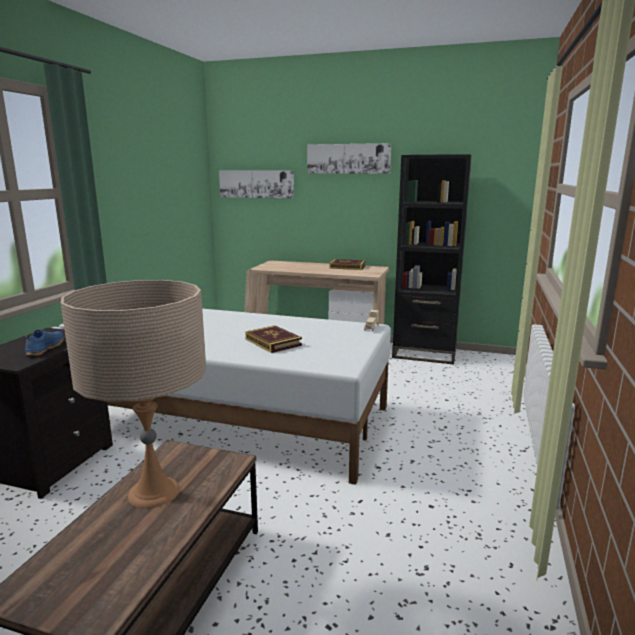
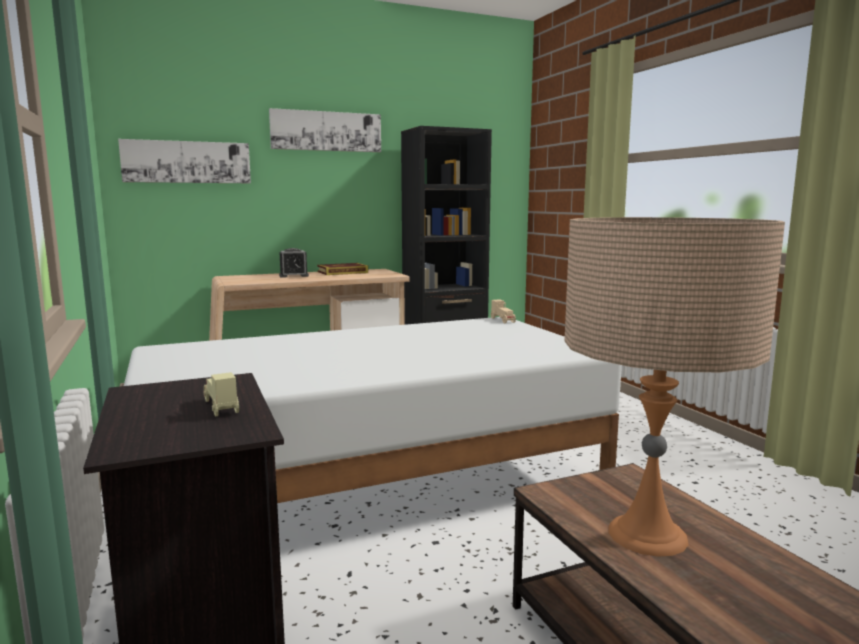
camera: 40 degrees left, 5 degrees down
(44, 349) = (220, 407): blue shoe -> beige toy car
(273, 342) = (452, 348): book -> none
(309, 266) = (293, 275): none -> alarm clock

